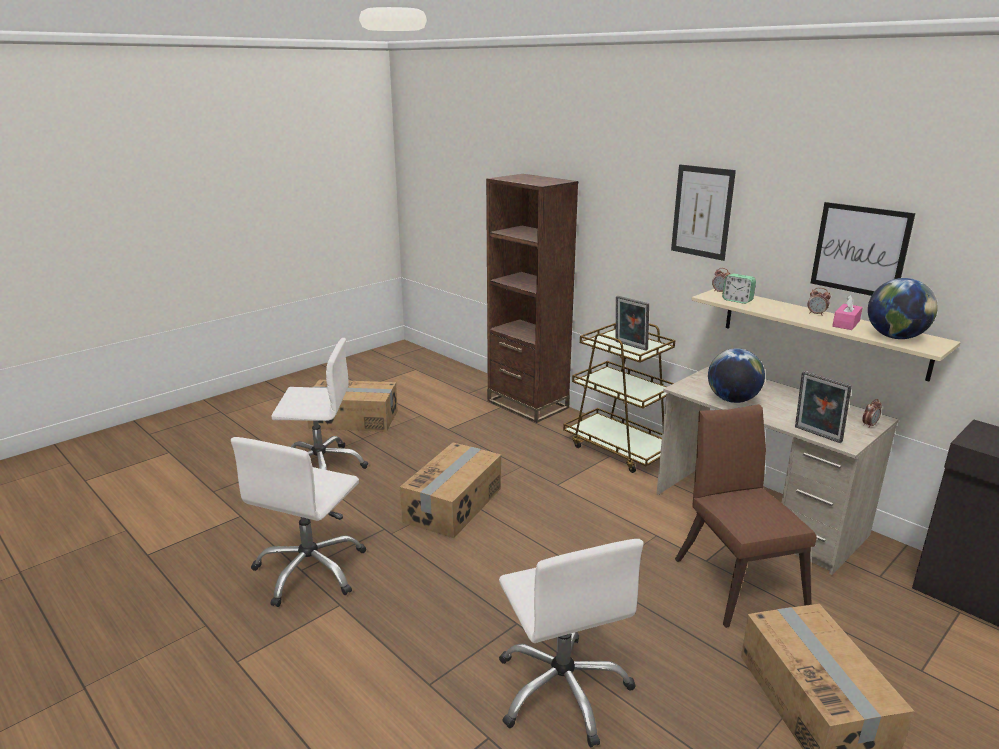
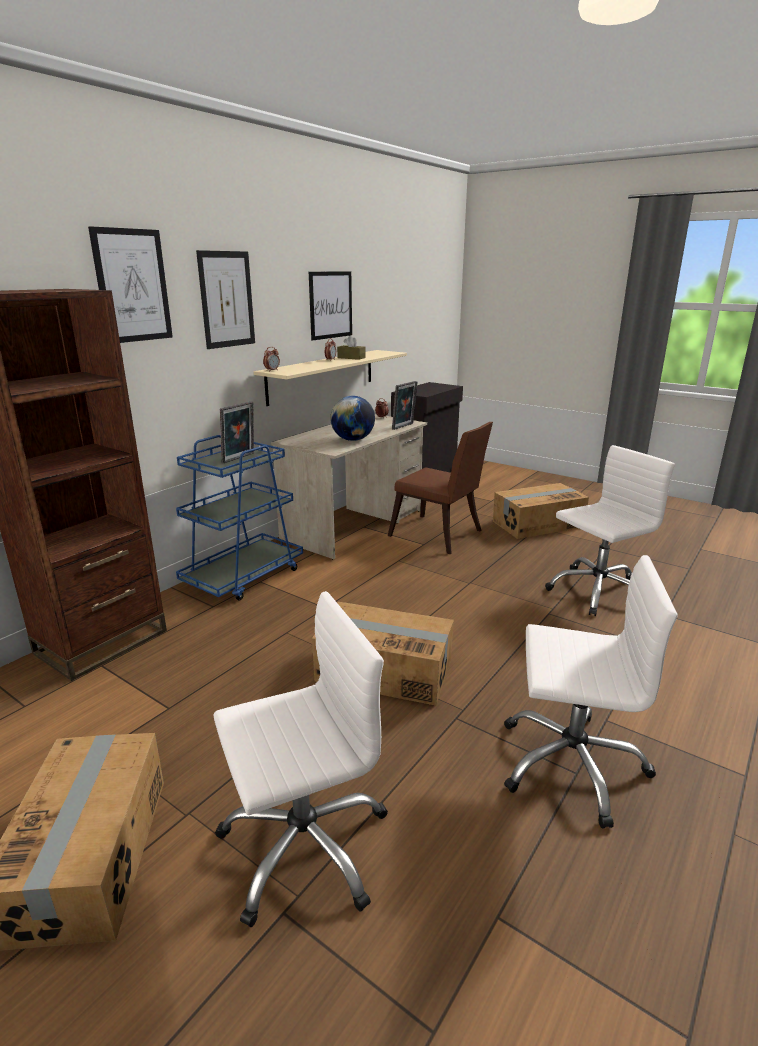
camera: 100 degrees left, 0 degrees up
(321, 467) = (304, 845): white office chair -> white office chair turned 75 degrees clockwise
(619, 448) = (244, 576): brown cart -> blue cart
(622, 186) = (133, 286): none -> picture
(736, 578) = (439, 536): brown chair -> brown chair turned 120 degrees counterclockwise
(737, 300) = (298, 368): alarm clock -> none
(846, 323) = (351, 358): pink tissue box -> brown tissue box
(895, 337) = (375, 354): globe -> none

